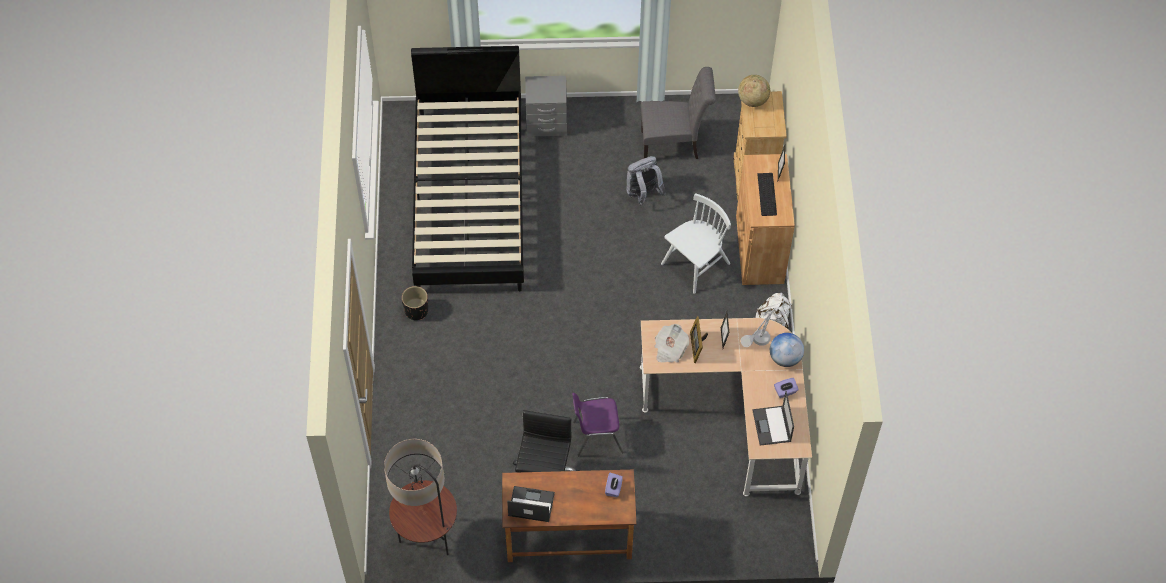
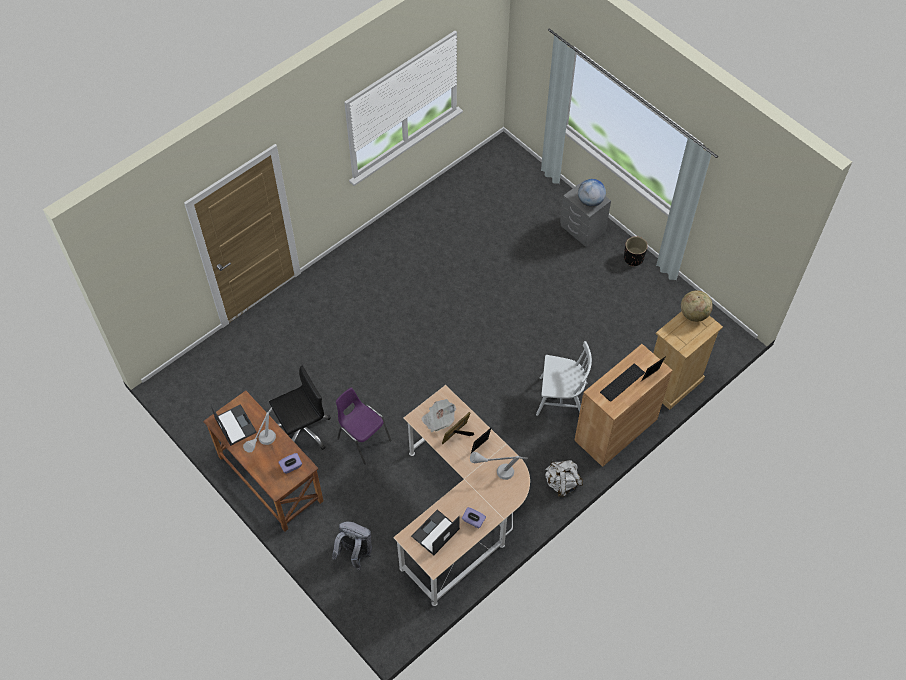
camera: 50 degrees right, 0 degrees up
(416, 311) = (362, 265): black planter -> black planter (633, 258)
(427, 539) = (197, 398): floor lamp -> none
(470, 200) = (477, 231): black bed -> none
(571, 495) = (263, 444): none -> grey table lamp
(643, 194) = (585, 325): grey backpack -> grey backpack (355, 553)
(674, 145) = (646, 314): grey chair -> none
(785, 358) = (502, 500): globe -> globe (590, 201)

